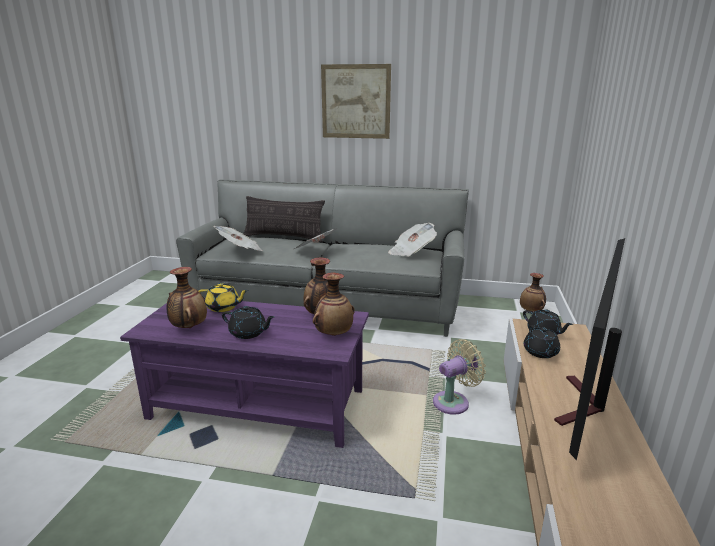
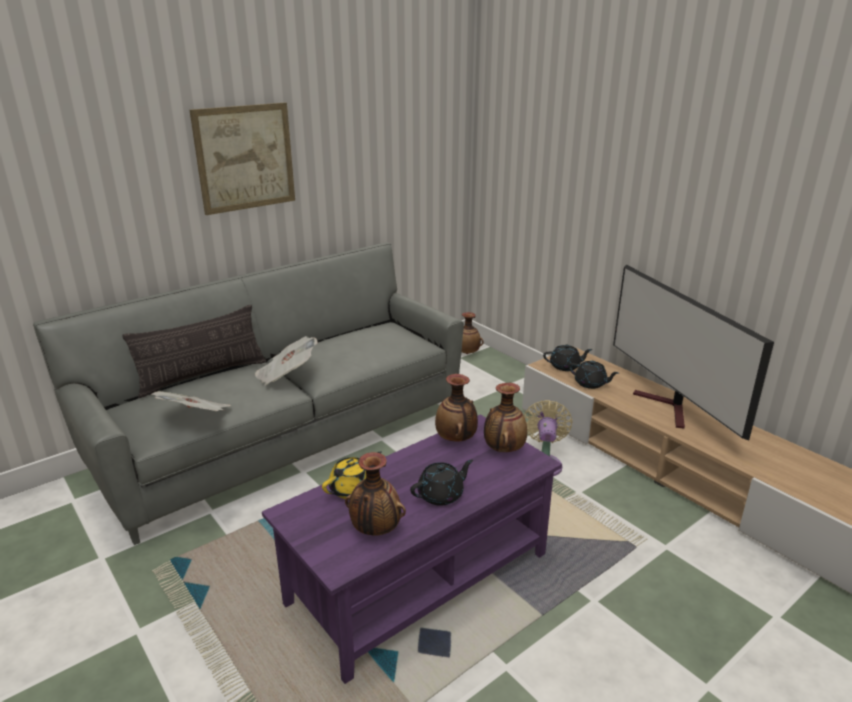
camera: 50 degrees left, 5 degrees up
(411, 252) = (384, 334): newspaper -> none

